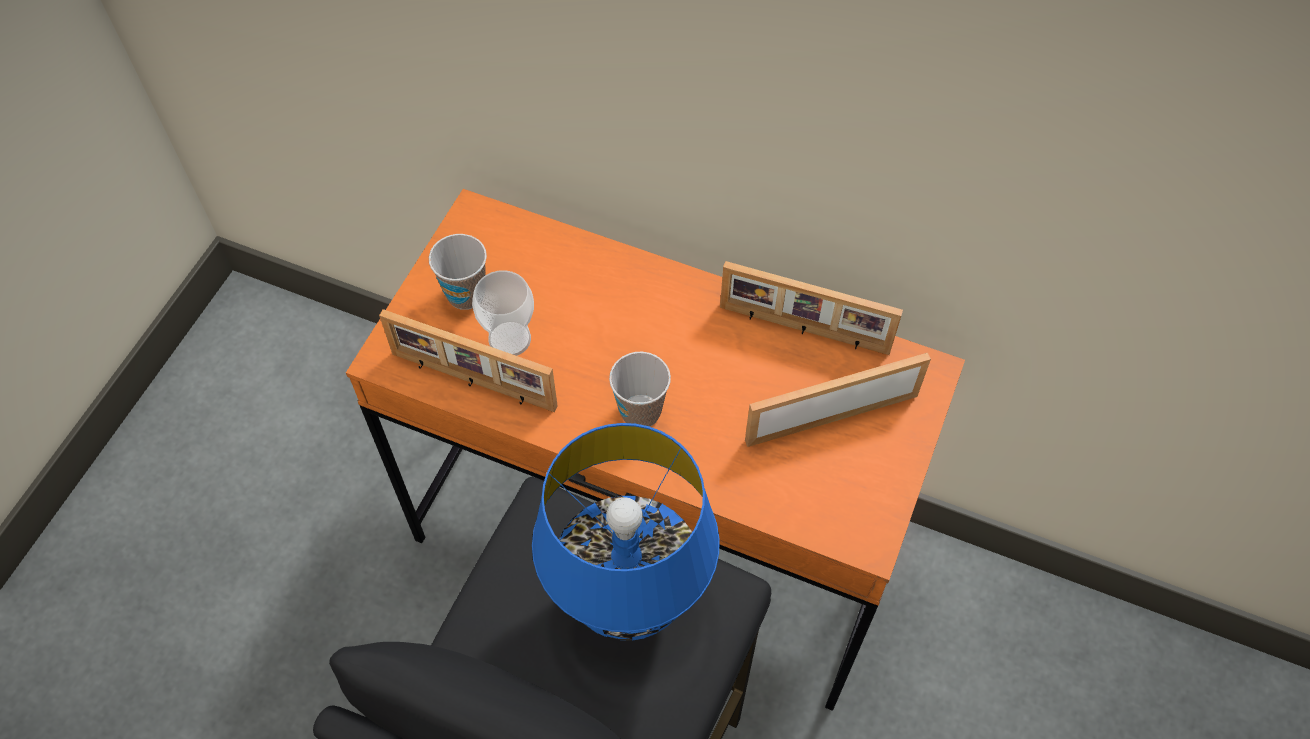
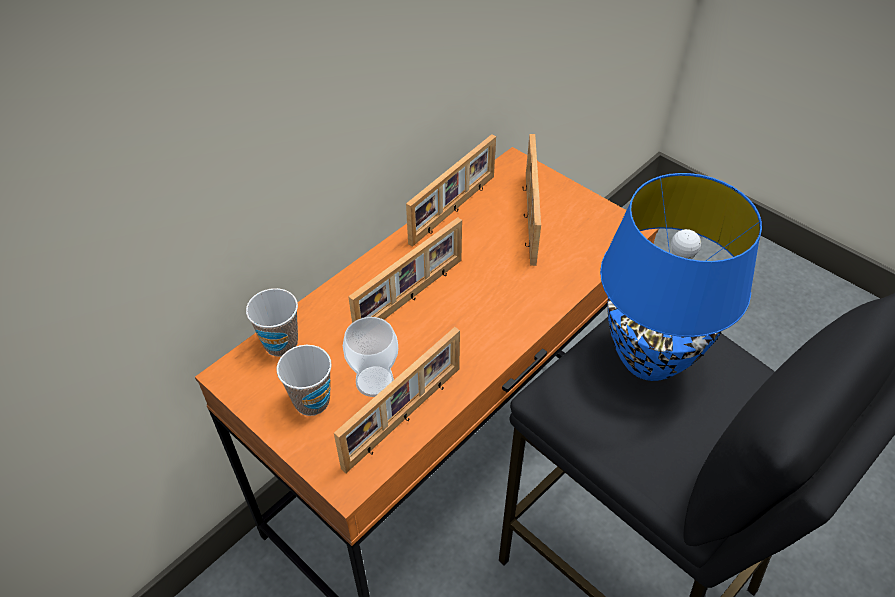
camera: 70 degrees left, 10 degrees down
(638, 333) = (411, 298): none -> picture frame
(640, 412) = (482, 316): cup -> cup (281, 343)

